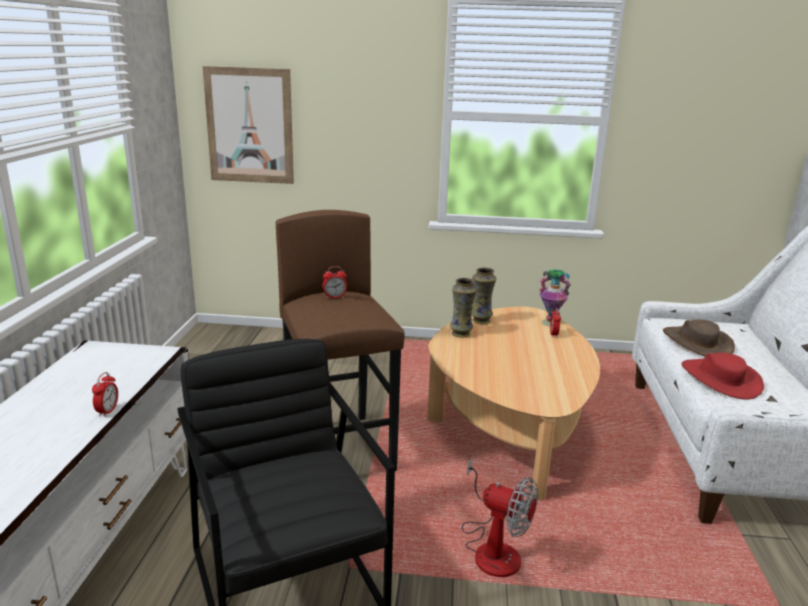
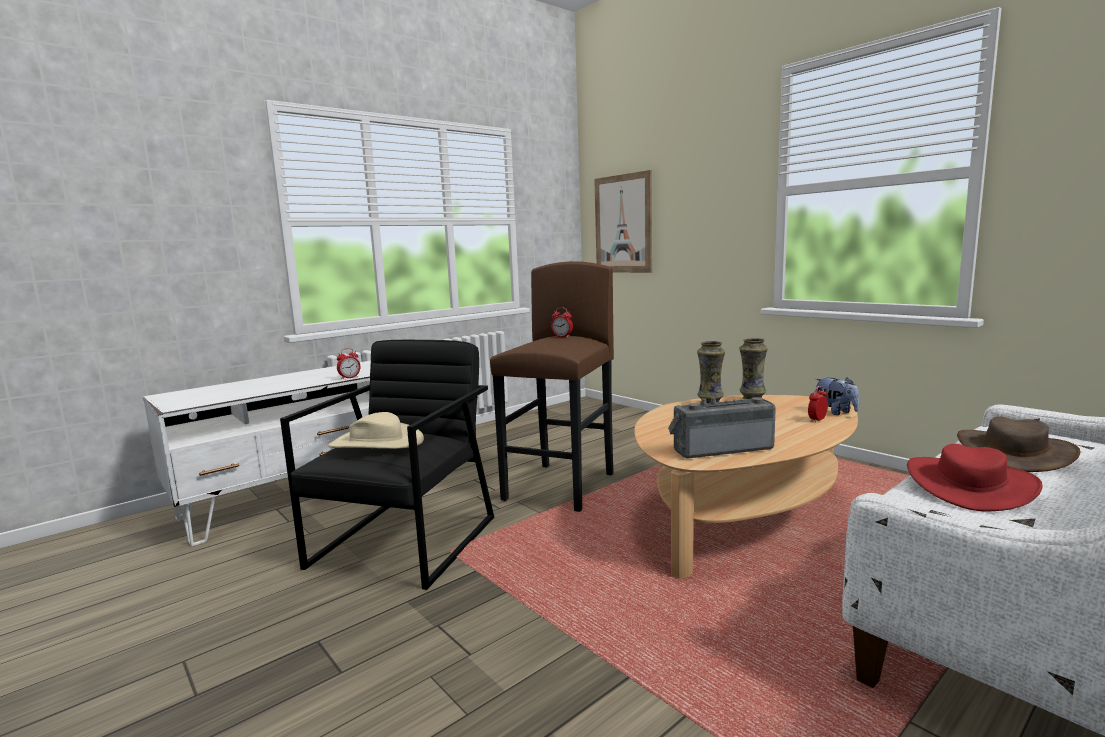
camera: 45 degrees right, 10 degrees down
(280, 491) = (377, 443): none -> beige hat
(492, 548) = (571, 589): fan -> none
(548, 385) = (721, 448): none -> radio
(550, 322) = (835, 412): vase -> plush toy

